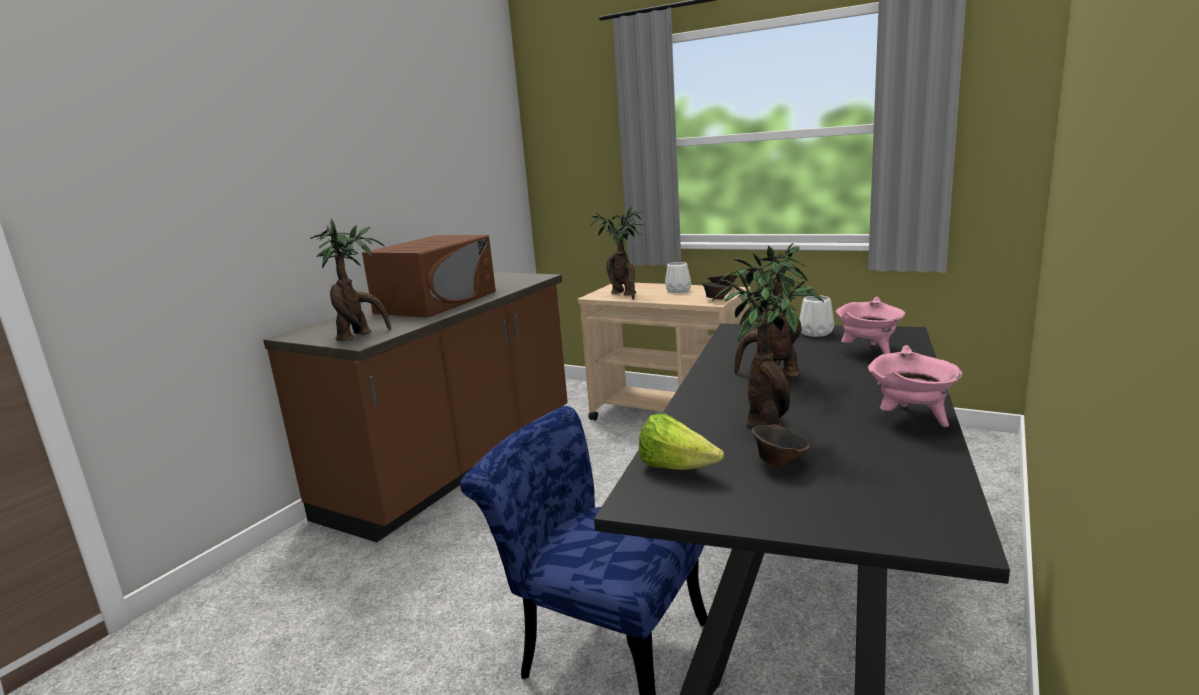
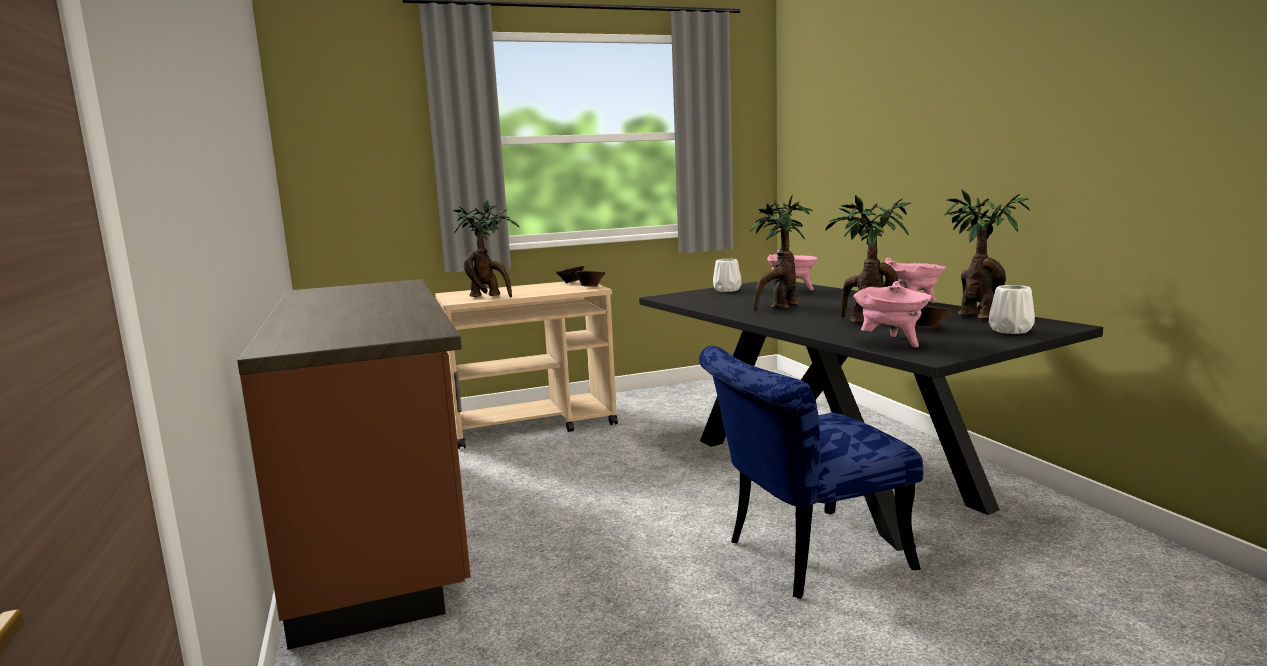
camera: 50 degrees left, 5 degrees down
(360, 336) = (398, 331): potted plant -> potted plant (976, 316)
(437, 302) = (363, 306): brown microwave -> none
(676, 468) = (891, 343): lettuce -> pink cooking pot
(679, 290) = (532, 288): white vase -> white vase (1011, 330)

